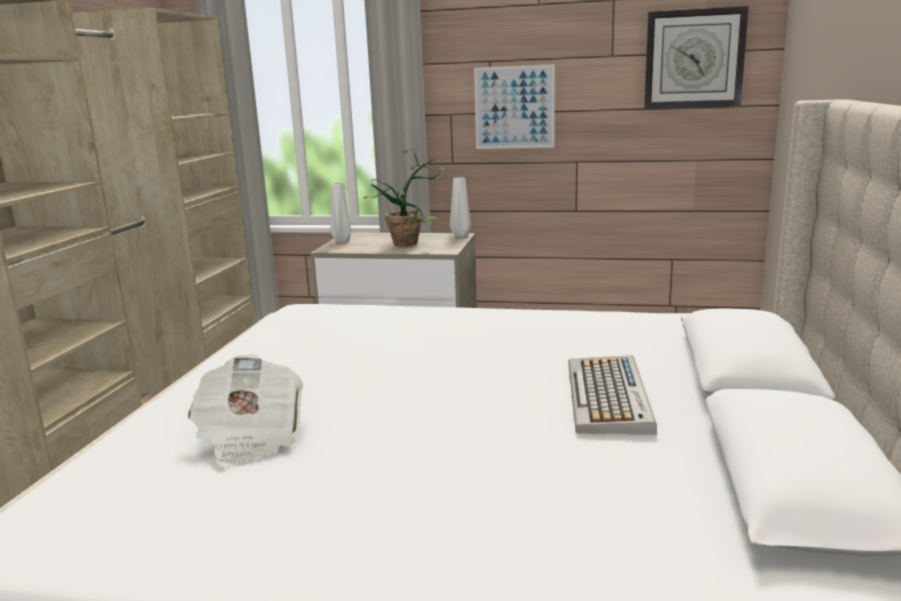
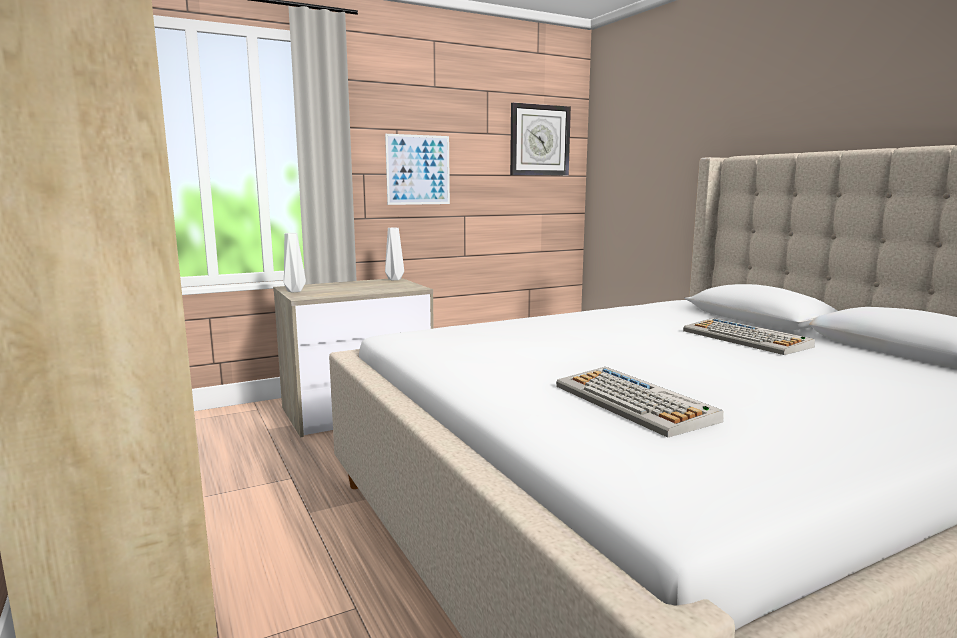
camera: 40 degrees left, 5 degrees down
(250, 438) = (635, 403): newspaper -> keyboard
(412, 243) = (369, 286): potted plant -> none

